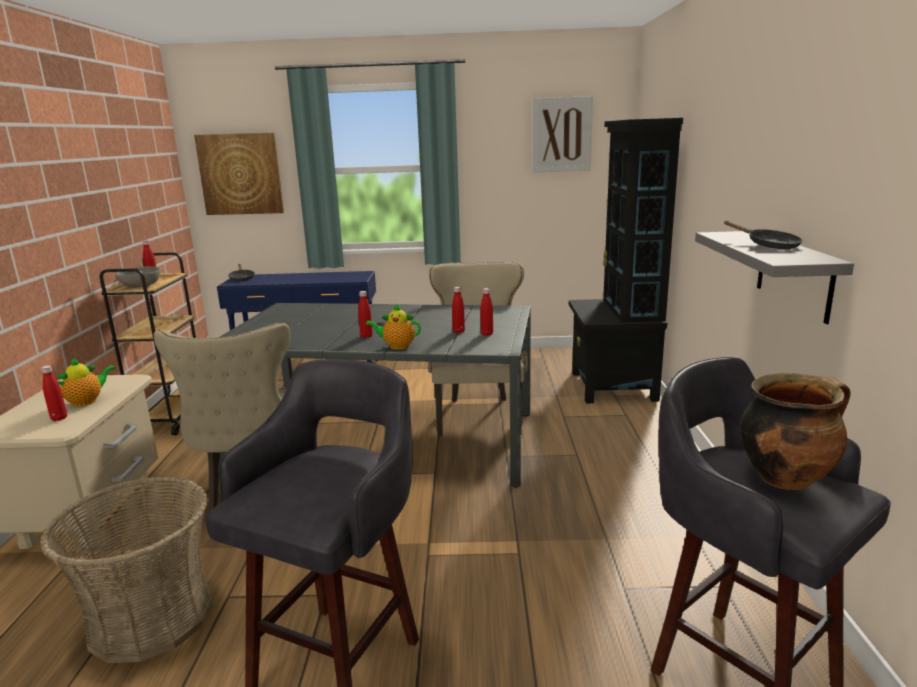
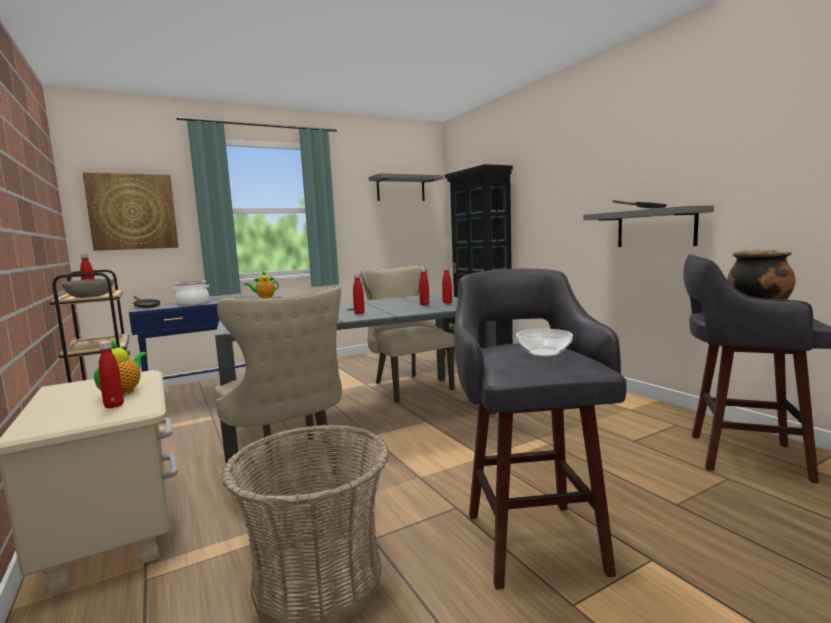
camera: 30 degrees left, 10 degrees down
(282, 279) = (193, 303): none -> cooking pot
(319, 483) = (543, 353): none -> bowl
(397, 346) = (398, 313): teapot -> teapot (264, 297)
(562, 135) = (401, 189): picture -> grey shelf

